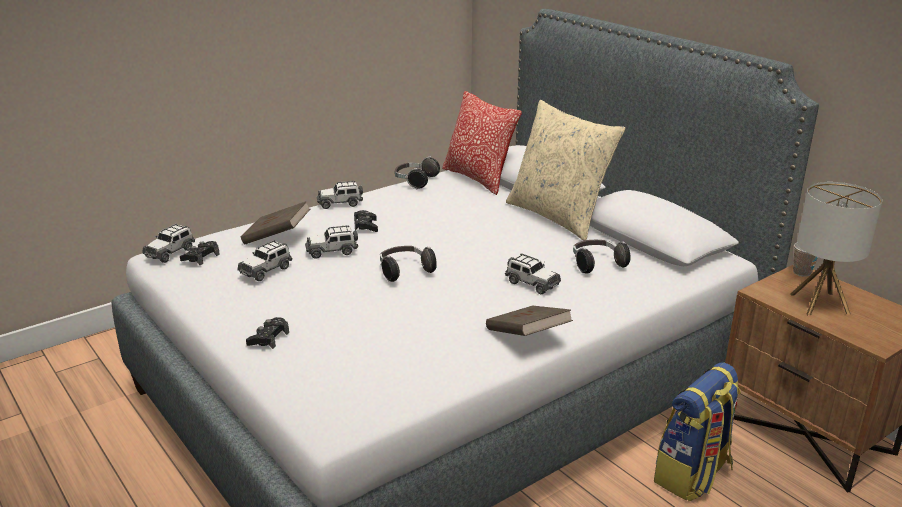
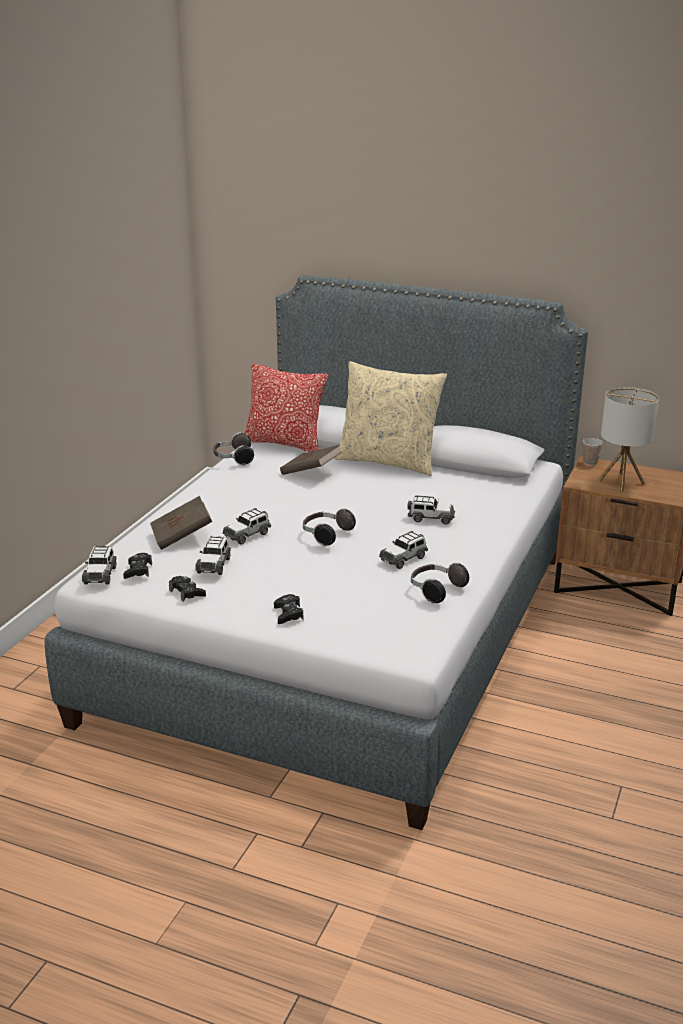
camera: 30 degrees left, 0 degrees up
(340, 203) = (193, 494): toy car -> toy car (404, 558)
(366, 226) = (244, 507): black game controller -> black game controller (187, 593)
(527, 337) = (472, 557): brown book -> brown book (311, 472)
(596, 264) = (459, 492): headphones -> headphones (436, 590)
(693, 475) = (572, 638): backpack -> none

